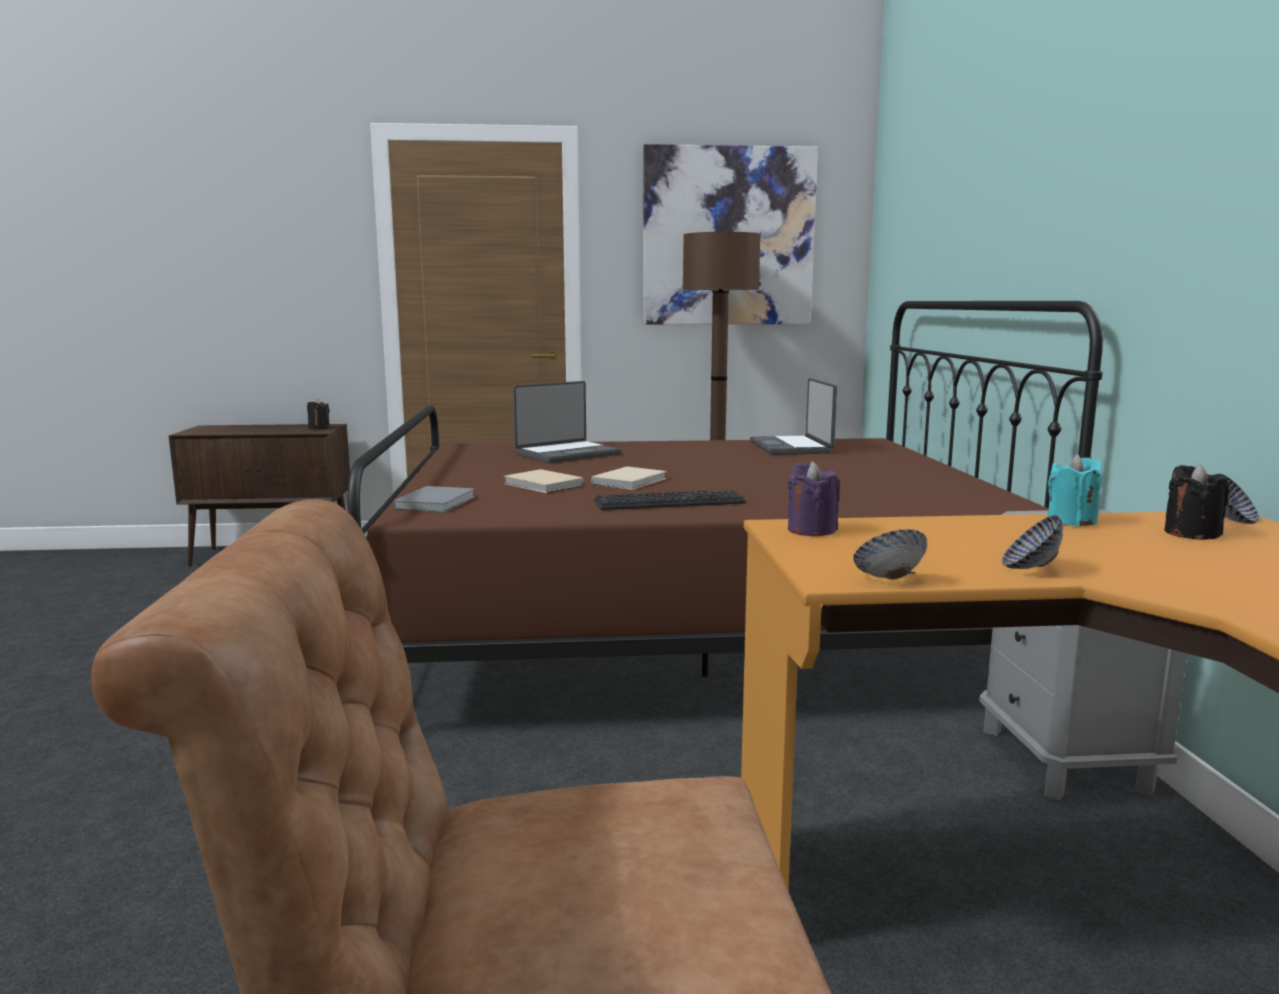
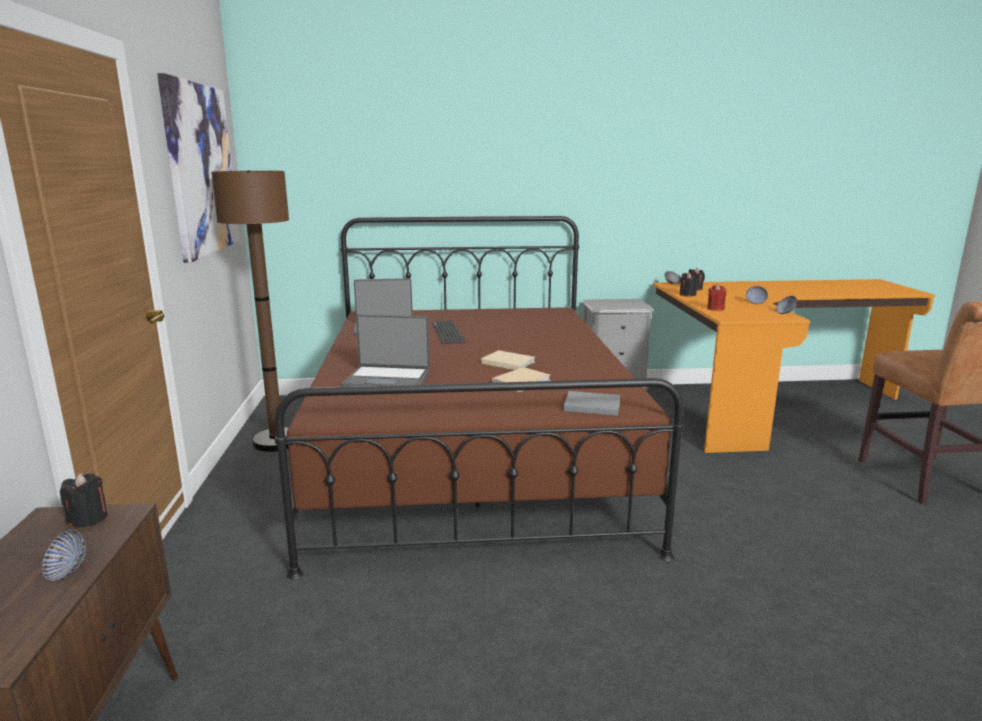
camera: 90 degrees left, 5 degrees up
(259, 431) = (67, 571): none -> bowl
(567, 454) = (388, 380): laptop -> laptop turned 135 degrees clockwise
(669, 502) = (570, 355): keyboard -> keyboard (447, 333)
(811, 530) = (730, 316): purple candle -> none
(894, 527) = (715, 309): none -> red candle
(1071, 521) = (687, 295): turquoise candle -> black candle

